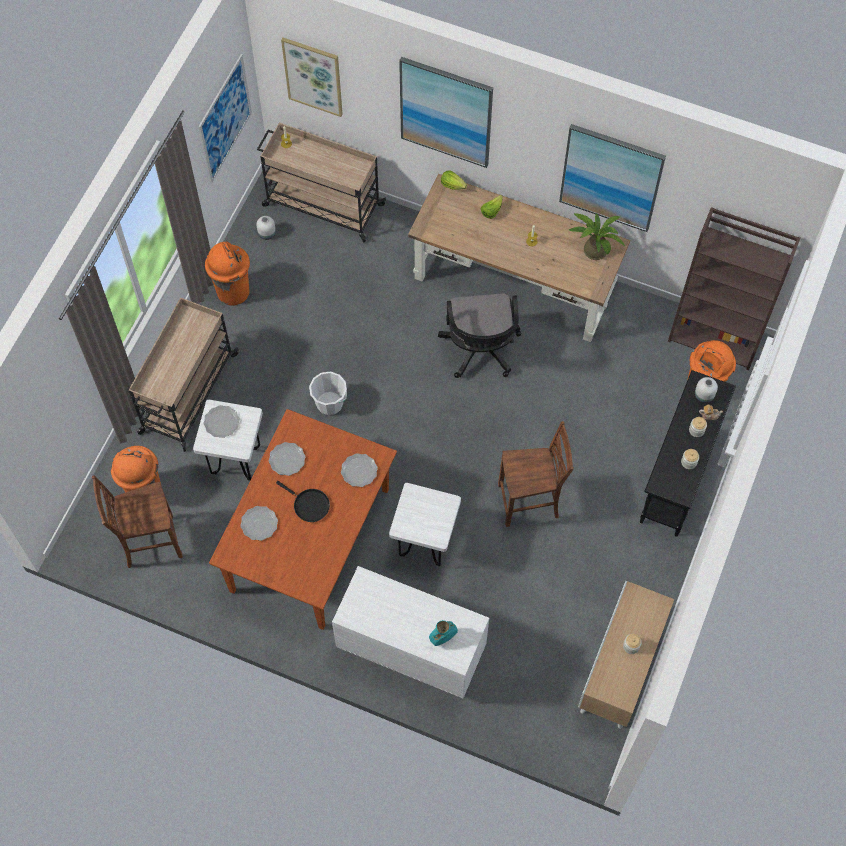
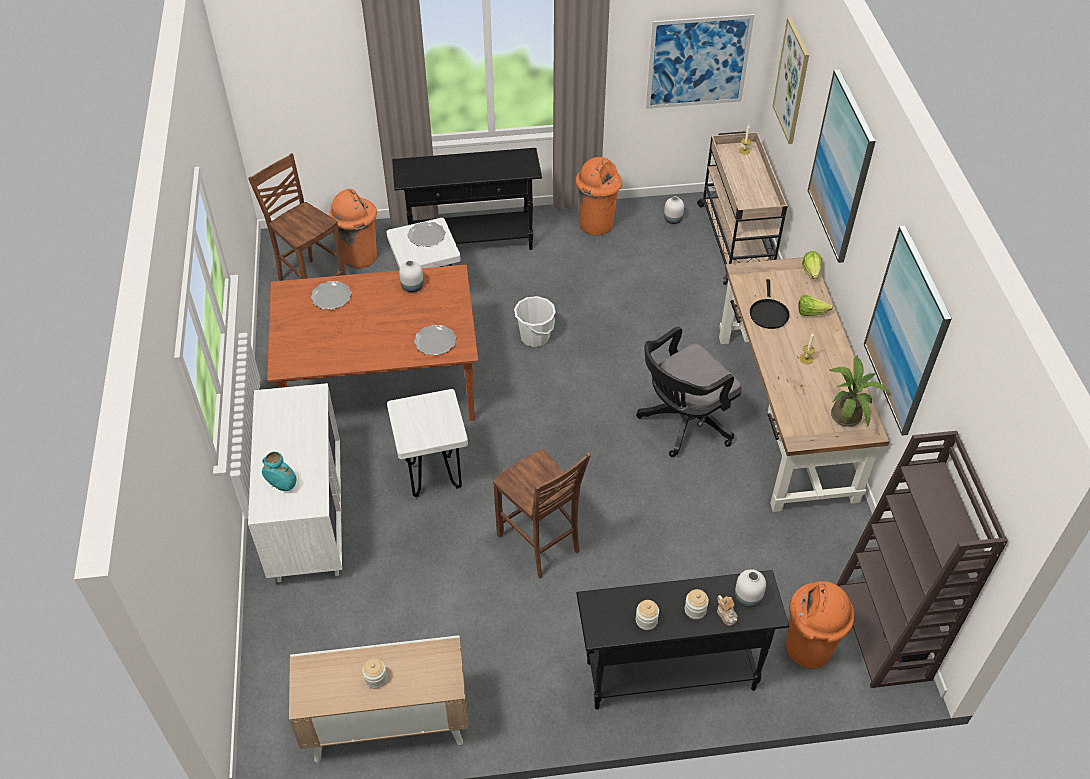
camera: 60 degrees right, 15 degrees down
(187, 395) = (471, 242): beige cart -> black console table
(287, 460) = (411, 286): plate -> white vase
(309, 505) = (374, 322): black frying pan -> black frying pan (768, 313)

